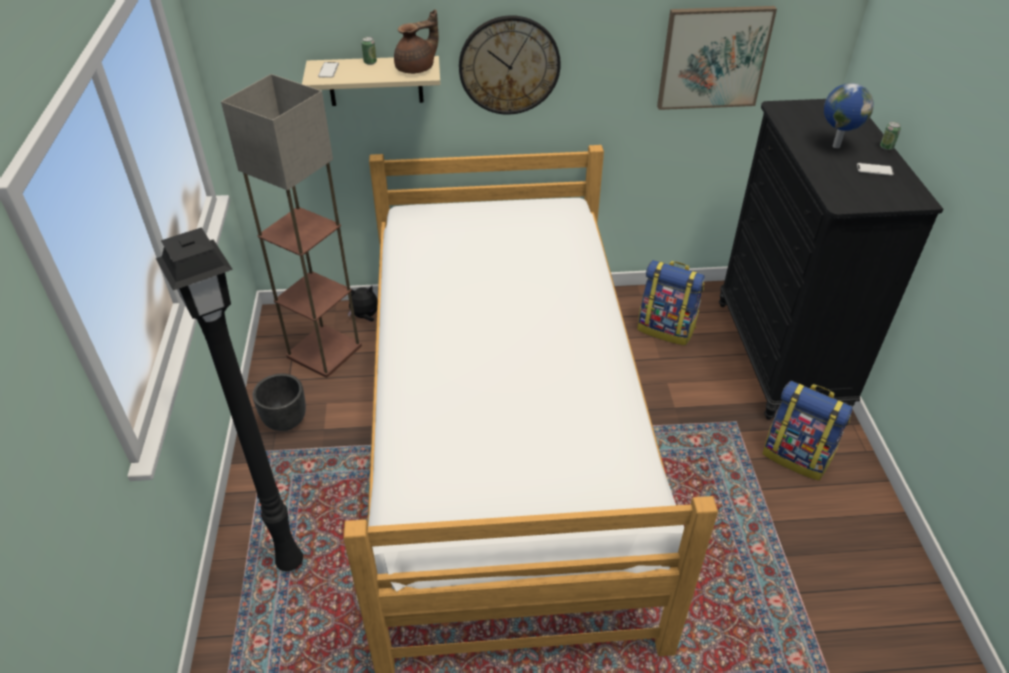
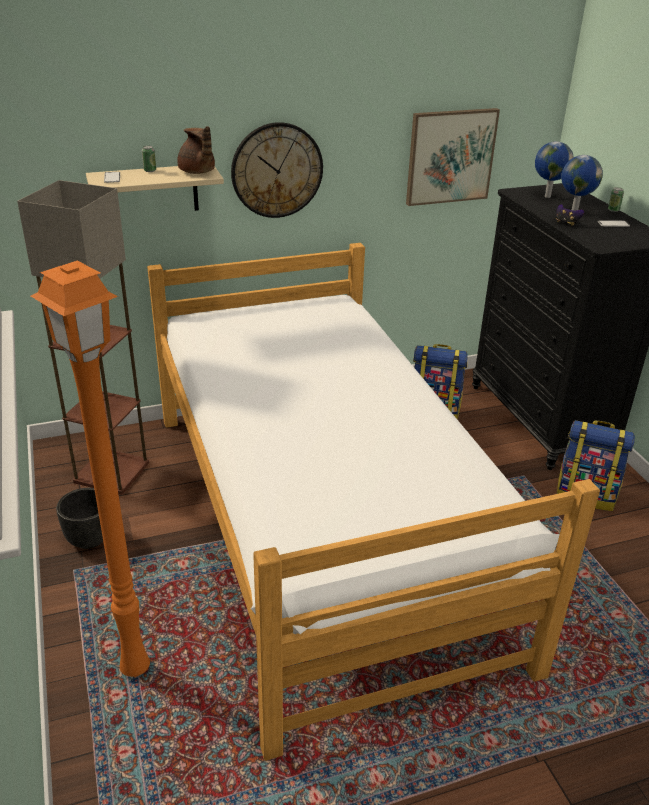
camera: 15 degrees left, 10 degrees down
(289, 564) = (135, 671): black floor lamp -> orange floor lamp
(365, 317) = (145, 437): plush toy -> none
(417, 68) = (197, 172): brown teapot -> brown teapot turned 105 degrees clockwise
(815, 118) = (546, 196): none -> globe
(818, 162) = (566, 223): none -> game controller

